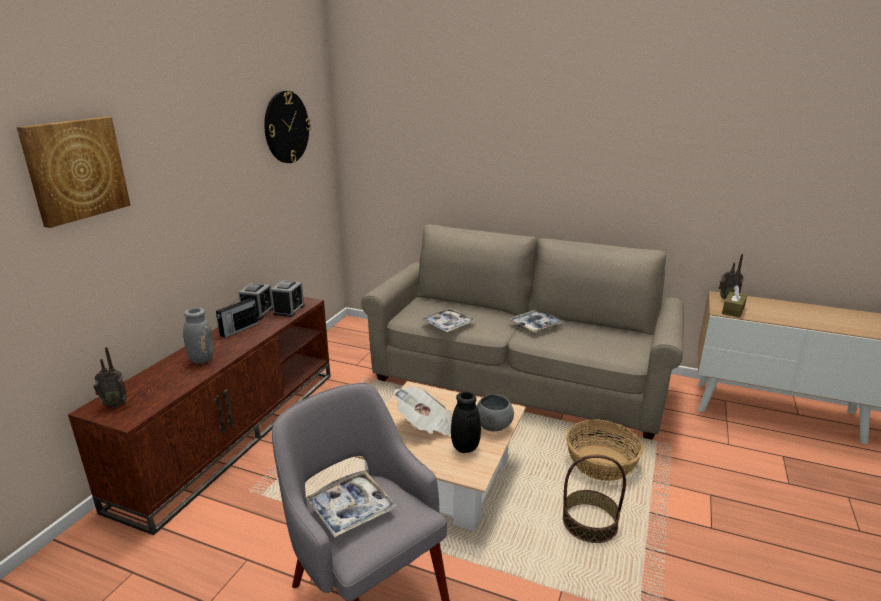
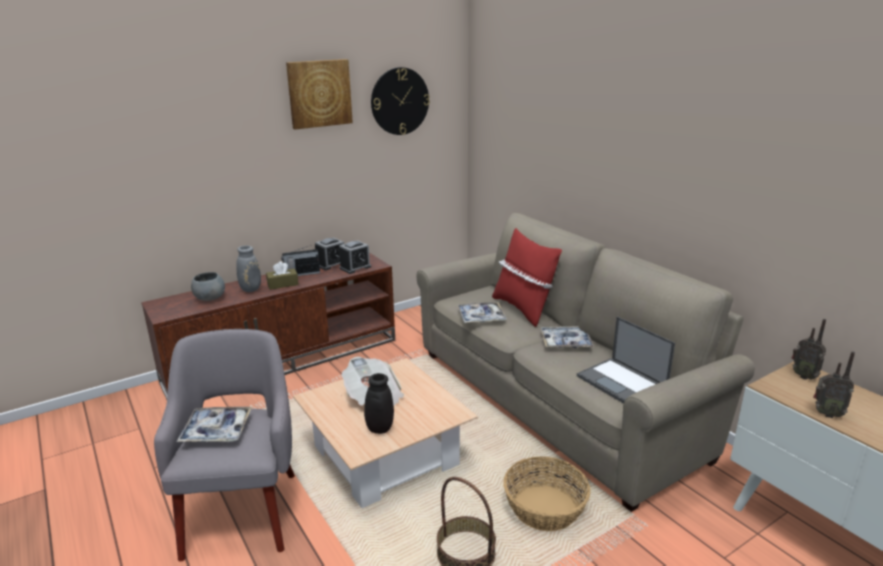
camera: 35 degrees right, 0 degrees up
(76, 169) = (170, 124): picture -> picture (319, 93)
(115, 404) = (169, 304): radio -> radio (826, 413)
(470, 309) = (523, 309): none -> red pillow
(493, 426) = (426, 421): grey bowl -> grey bowl (210, 298)
(610, 342) = (622, 383): none -> laptop
(733, 310) = (789, 390): brown tissue box -> brown tissue box (283, 284)

